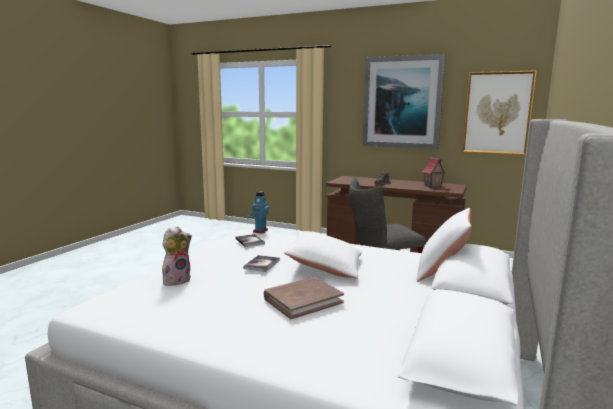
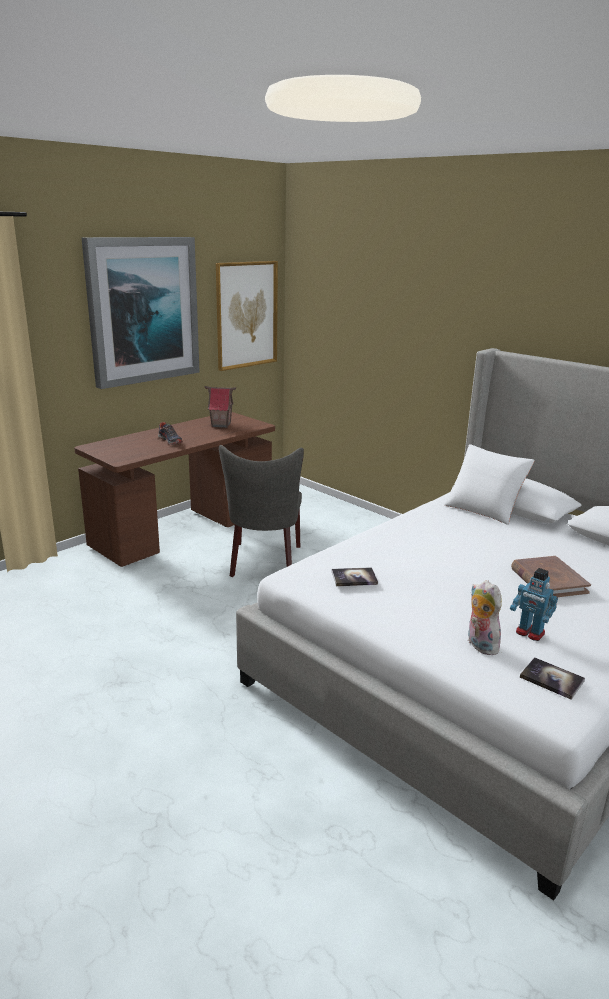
camera: 70 degrees left, 10 degrees up
(260, 231) = (300, 565): toy robot -> toy robot (529, 633)
(262, 264) = (445, 584): book -> book (551, 679)
(325, 266) = (459, 553): white pillow -> none

